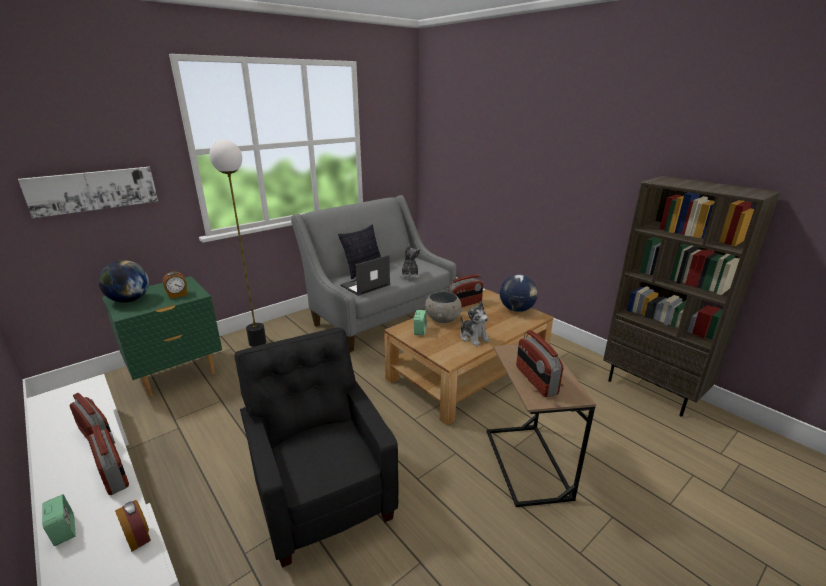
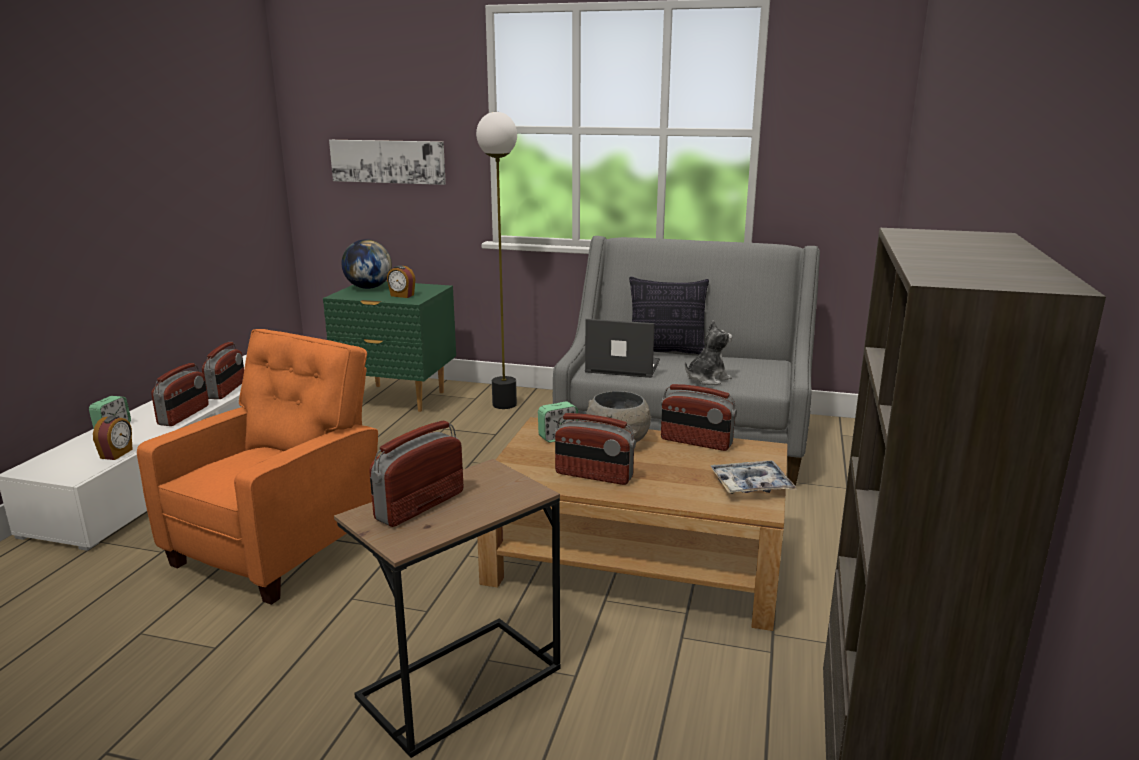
camera: 55 degrees right, 5 degrees down
(322, 494) = (281, 547): black armchair -> orange armchair
(473, 337) = (593, 476): plush toy -> radio
(517, 309) = (751, 485): globe -> tray

